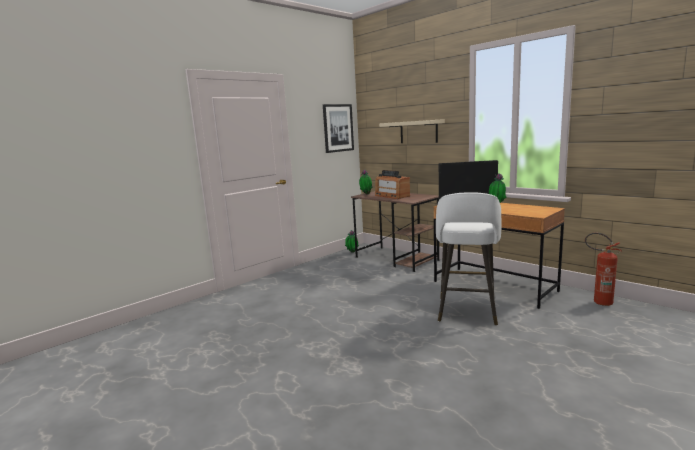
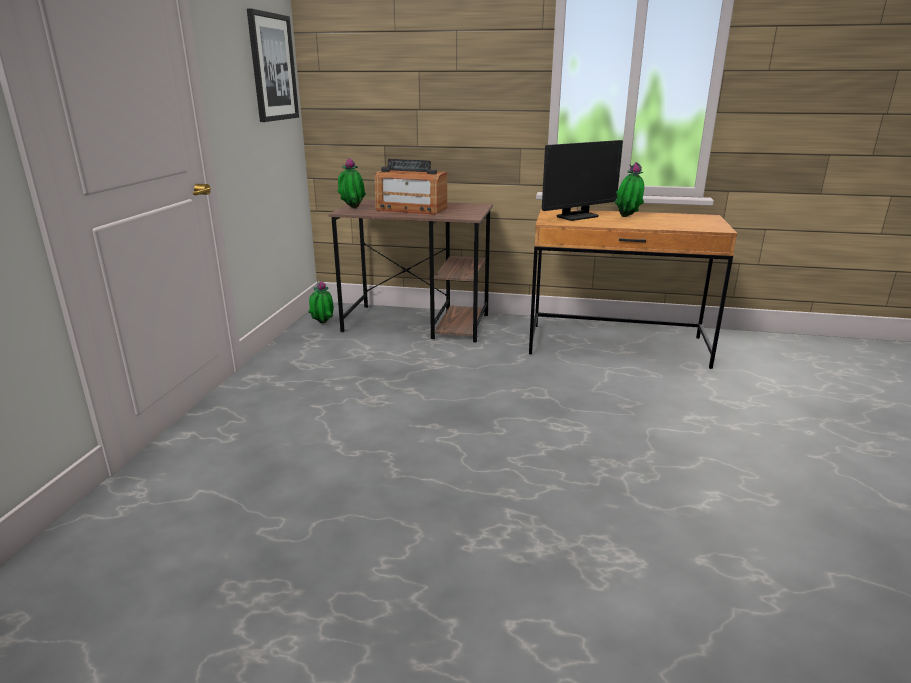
camera: 35 degrees left, 10 degrees up
(418, 132) = (446, 85): beige shelf -> none
(466, 312) = (639, 396): white stool -> none
(598, 302) = (754, 344): fire extinguisher -> none

